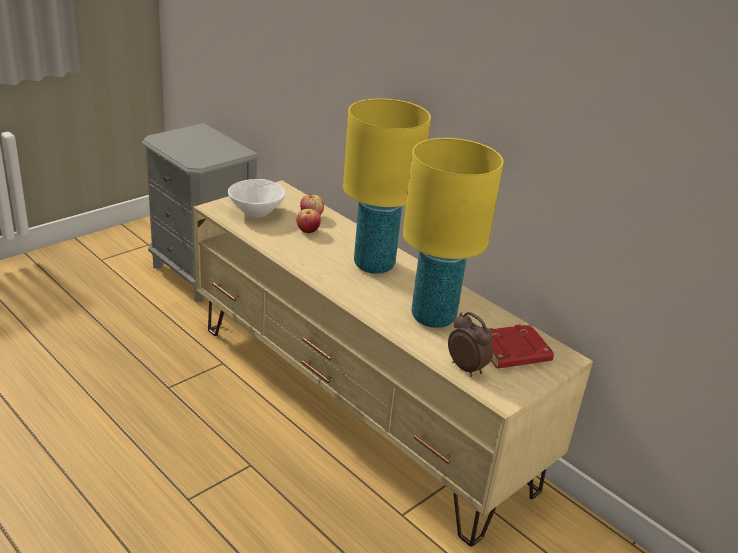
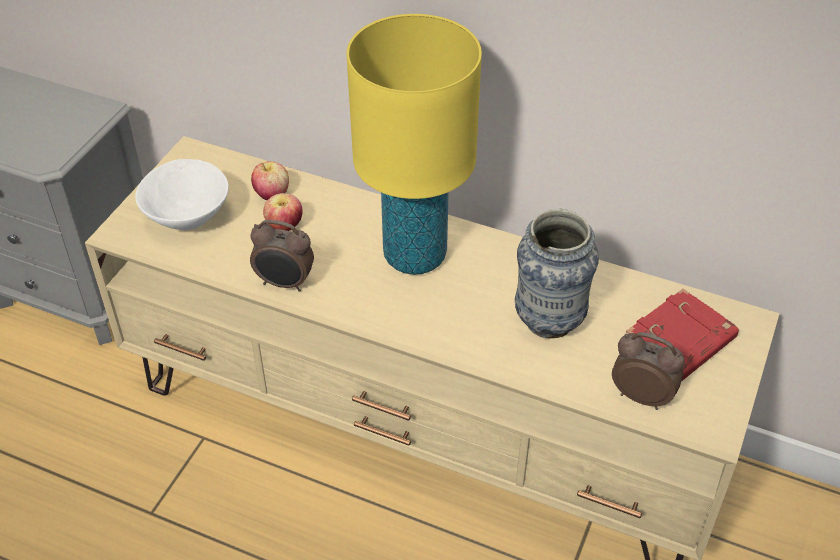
camera: 20 degrees left, 15 degrees up
(288, 254) = (285, 283): none -> alarm clock
(433, 317) = (549, 321): yellow table lamp -> vase

